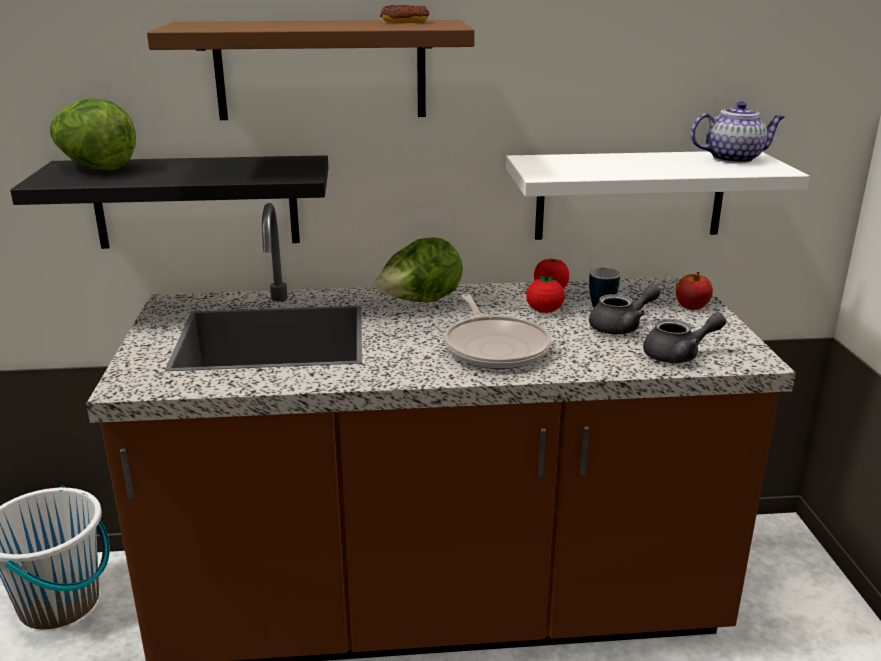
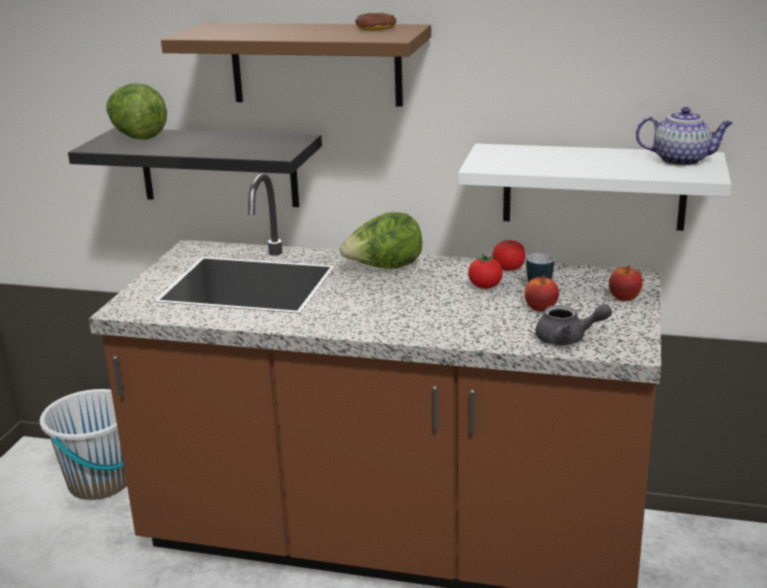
camera: 20 degrees right, 0 degrees up
(495, 347) = (415, 313): frying pan -> none
(622, 327) = (540, 308): grey teapot -> apple

